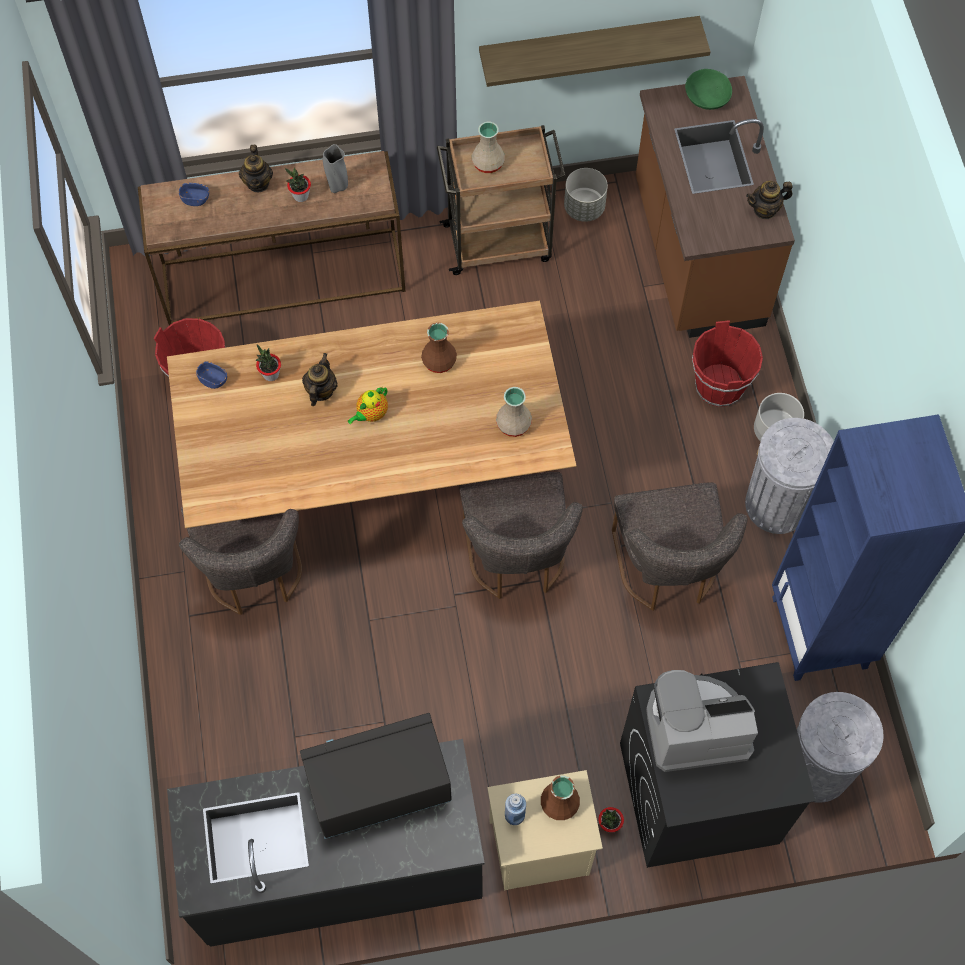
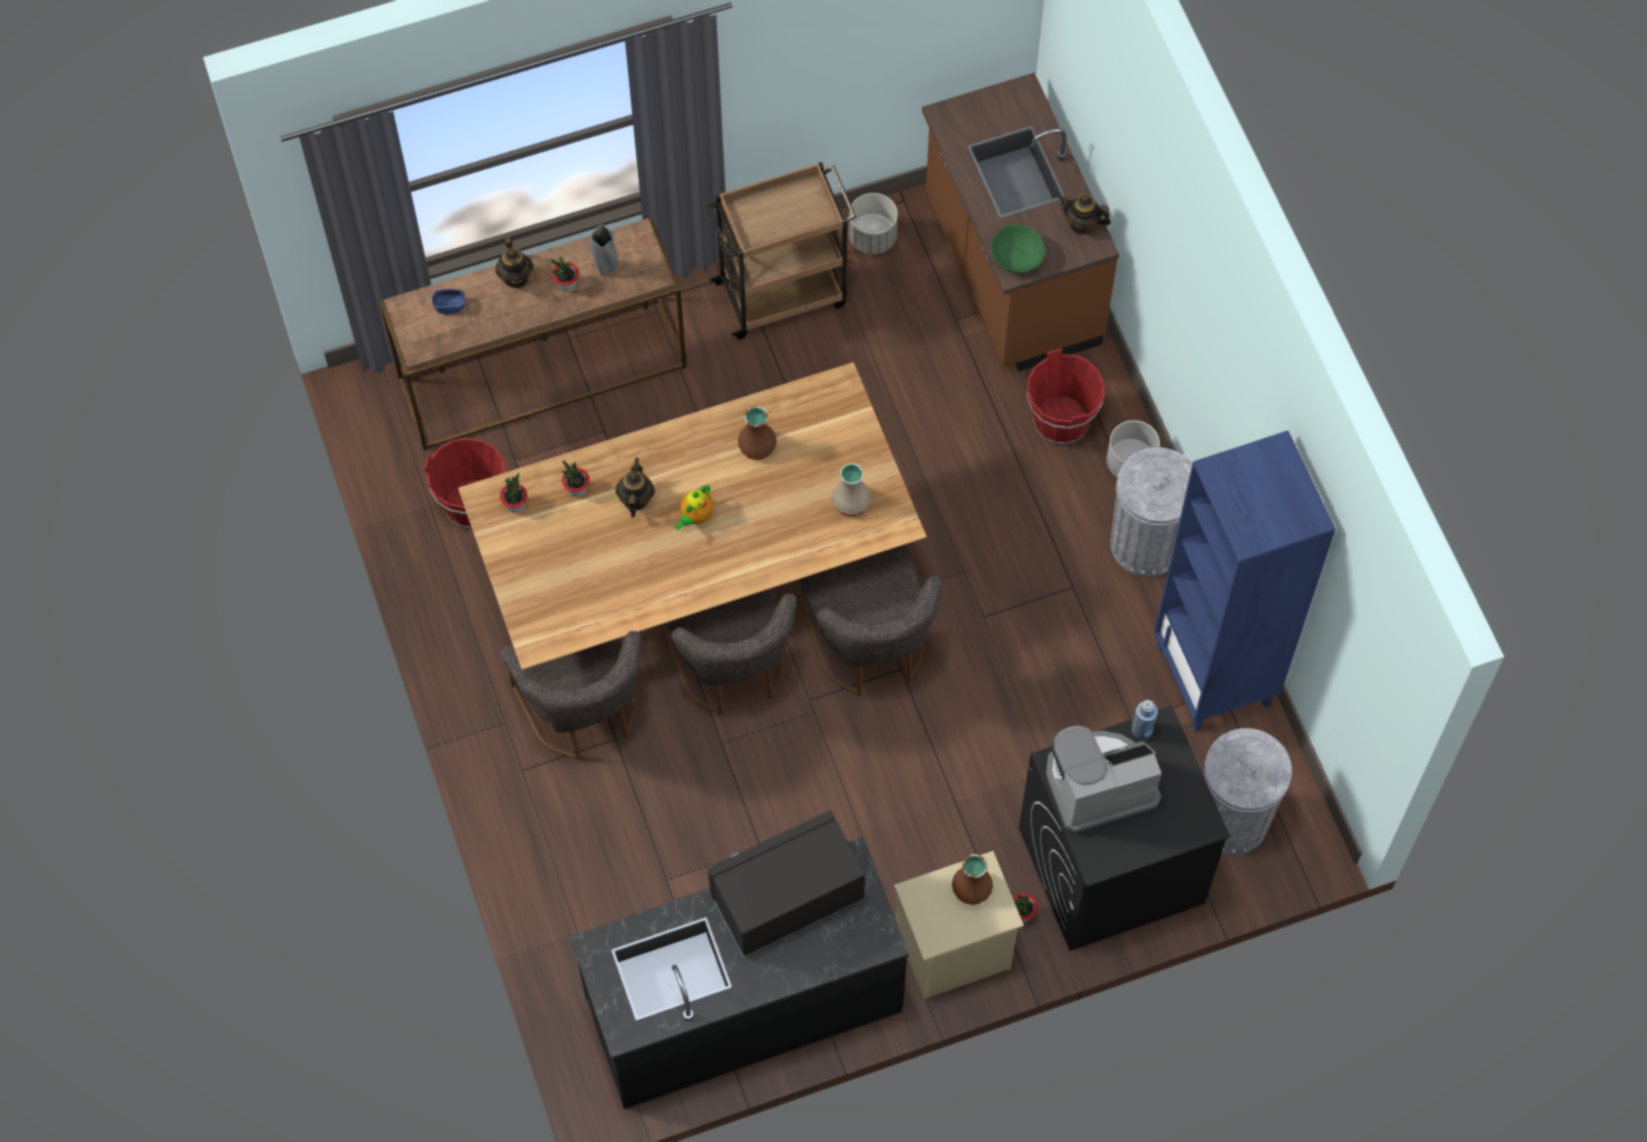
camera: 10 degrees left, 0 degrees up
(213, 380) = (515, 505): blue bowl -> potted plant
(489, 163) = (768, 214): beige vase -> none
(514, 815) = (928, 908): blue bottle -> blue bottle (1142, 730)
(588, 45) = (860, 71): shelf -> none
(667, 569) = (1038, 634): grey chair -> grey chair (732, 667)
(706, 98) = (996, 105): green bowl -> green bowl (1016, 258)
(765, 210) = (1082, 224): teapot -> teapot turned 45 degrees clockwise

